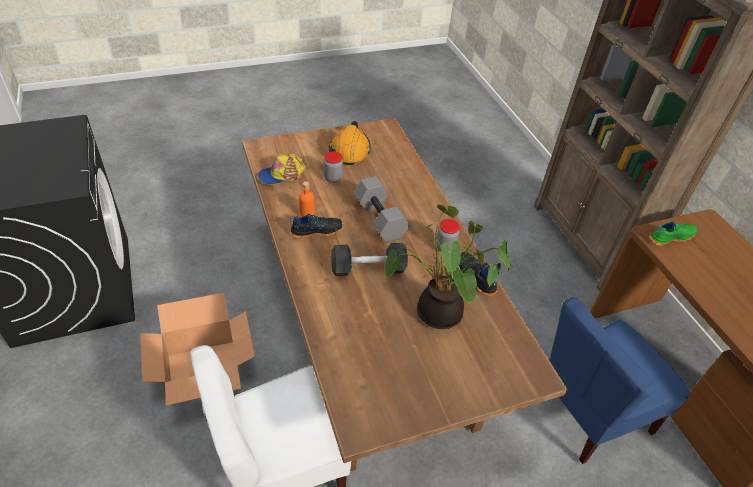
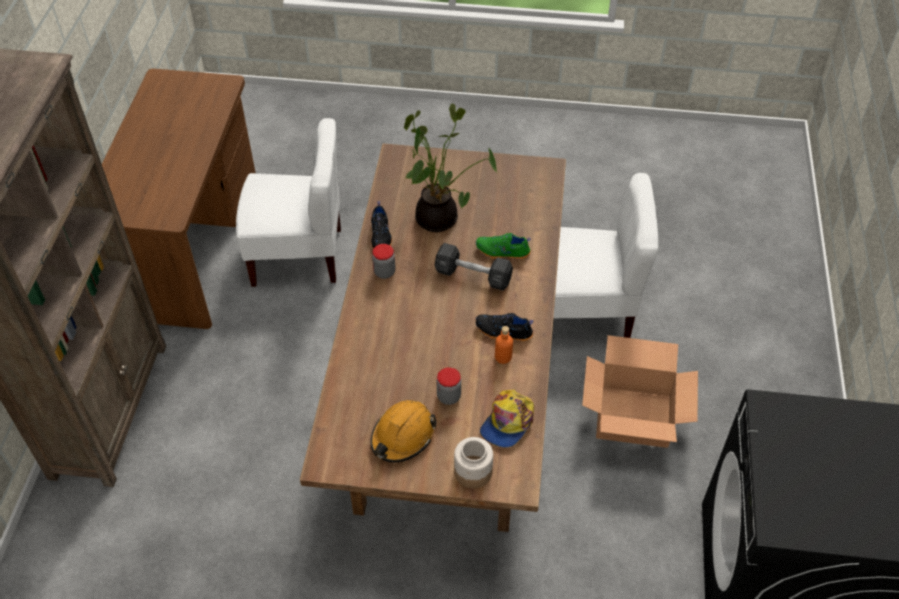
camera: 150 degrees left, 5 degrees up
(282, 175) = (507, 422): cap -> cap turned 120 degrees clockwise
(292, 145) = (472, 472): none -> jar
(381, 219) = (427, 322): grey dumbbell -> none
(590, 413) = (298, 255): blue chair -> white chair
(670, 237) = (158, 210): green shoe -> green shoe (502, 252)

